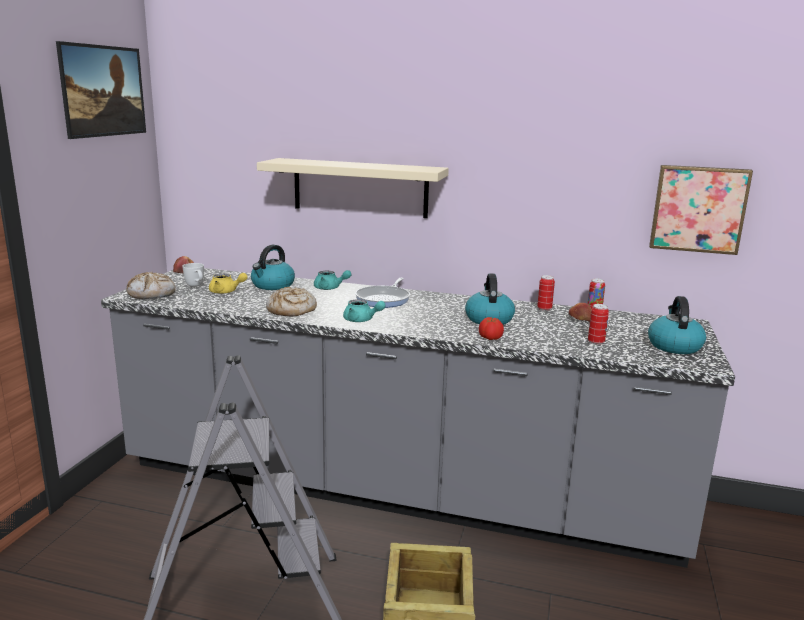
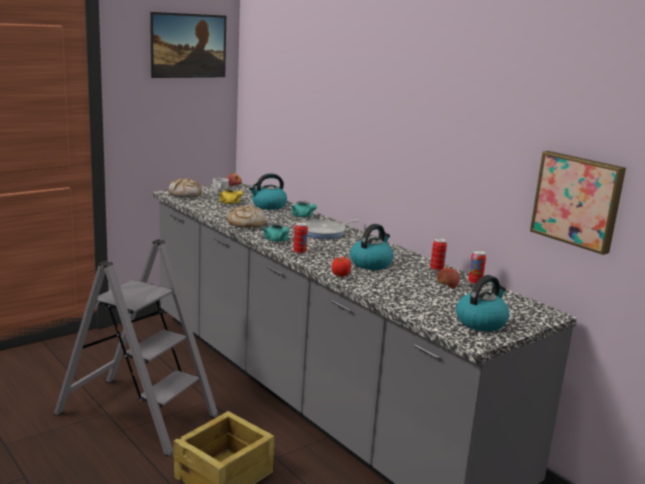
camera: 35 degrees right, 0 degrees up
(360, 188) = (341, 138): beige shelf -> none
(596, 342) = (418, 300): can -> can (299, 252)

